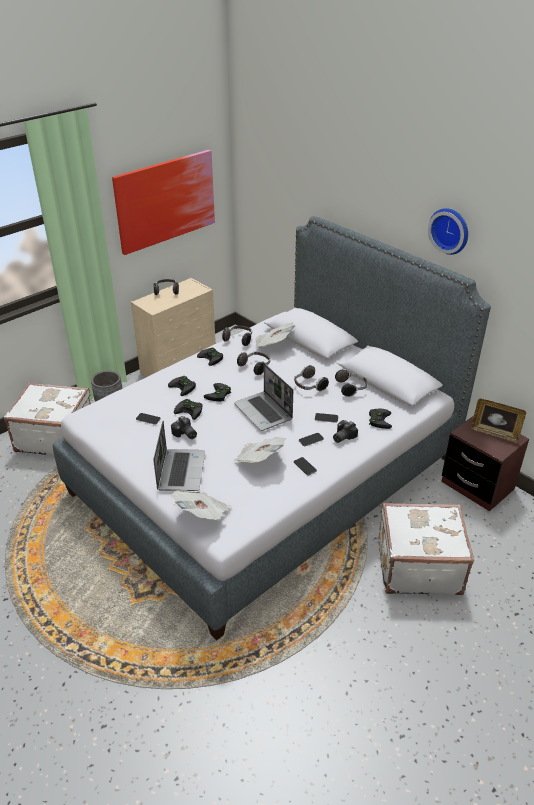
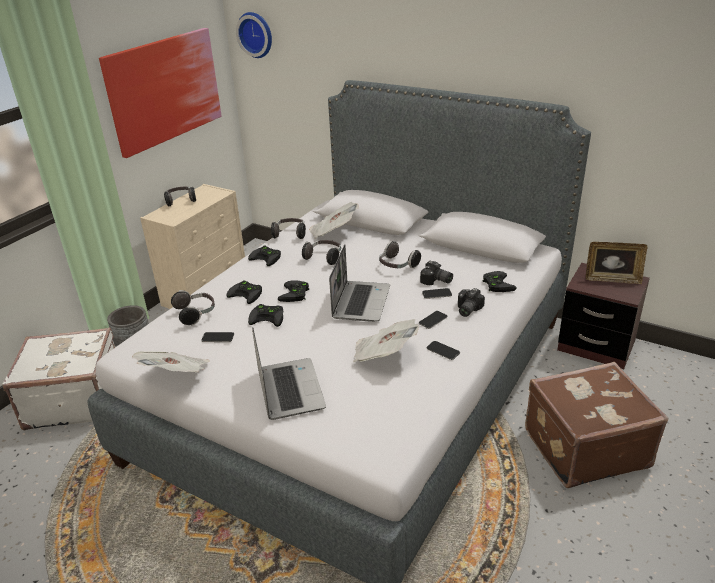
camera: 15 degrees left, 5 degrees down
(185, 434) = (274, 346): camera -> camera (436, 281)
(203, 515) = (346, 437): newspaper -> newspaper (176, 375)
(264, 412) = (360, 302): laptop -> laptop turned 120 degrees counterclockwise
(351, 388) = (446, 259): headphones -> headphones (196, 314)
(417, 566) = (583, 447): white suitcase -> brown suitcase
(450, 230) = (526, 56): wall clock -> wall clock (256, 34)

